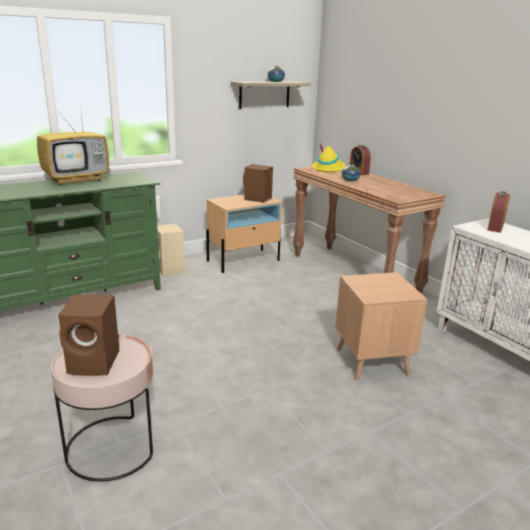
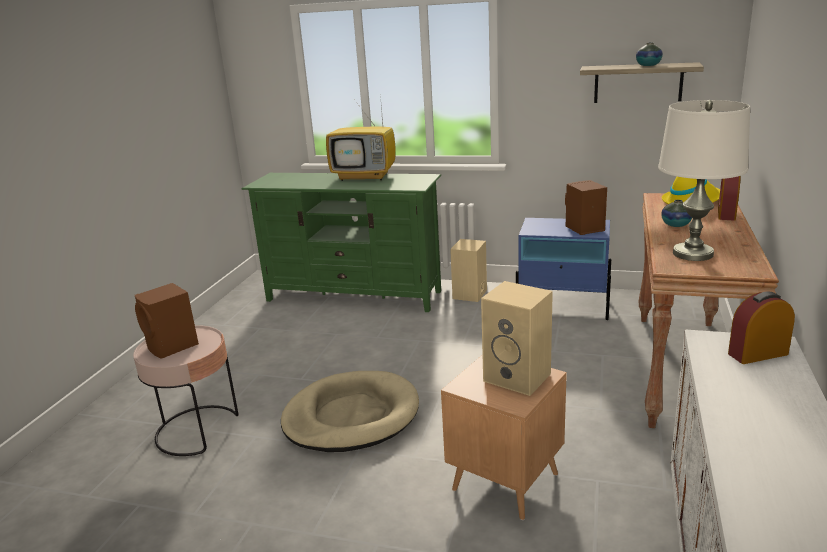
camera: 50 degrees right, 0 degrees up
(224, 374) = (351, 416): none -> beige dog bed
(243, 260) = (563, 307): beige nightstand -> blue nightstand
(384, 282) = (519, 377): none -> beige speaker
(391, 191) = (692, 254): none -> white table lamp

